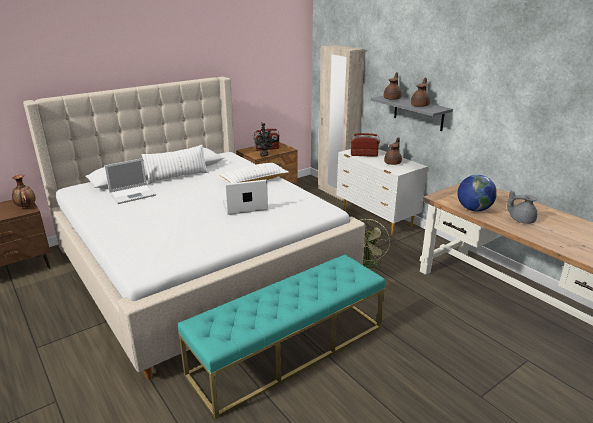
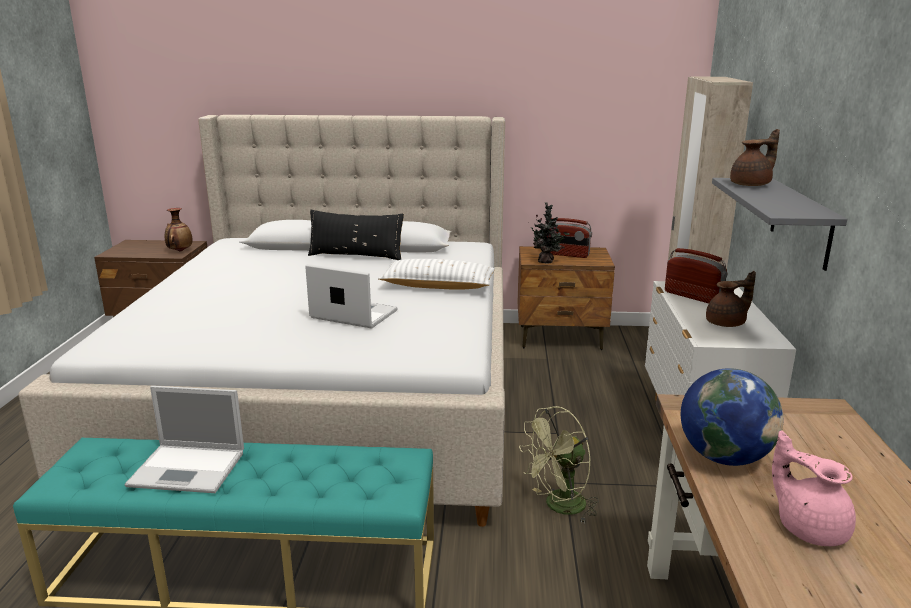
camera: 40 degrees right, 5 degrees down
(133, 194) = (269, 262): laptop -> laptop (189, 469)
(177, 177) = (356, 256): white pillow -> black pillow
(420, 105) = (779, 202): brown teapot -> none
(521, 220) = (809, 527): grey teapot -> pink teapot

